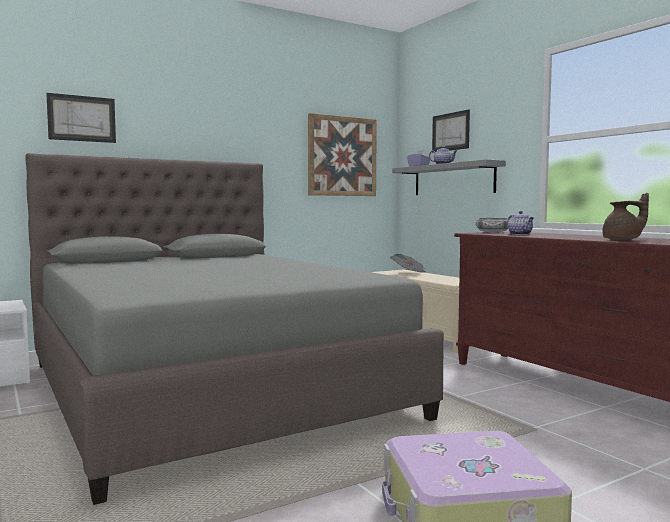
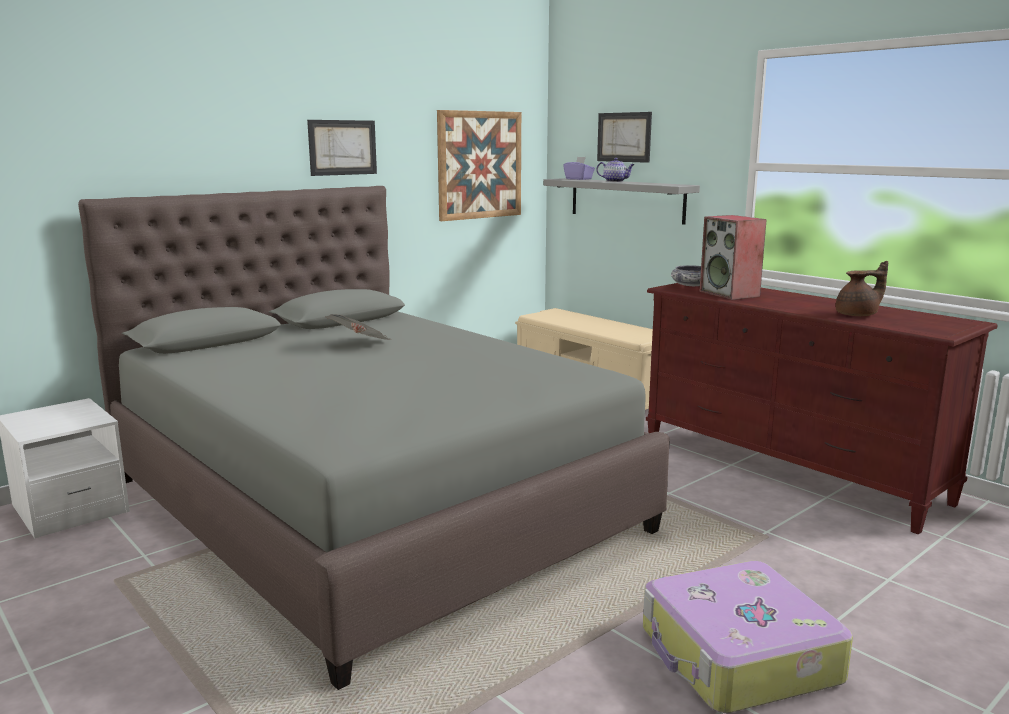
camera: 10 degrees left, 10 degrees up
(82, 118) = (145, 140): picture -> picture (342, 147)
(409, 273) = (569, 318): newspaper -> newspaper (361, 344)
(520, 234) = (730, 294): teapot -> speaker

